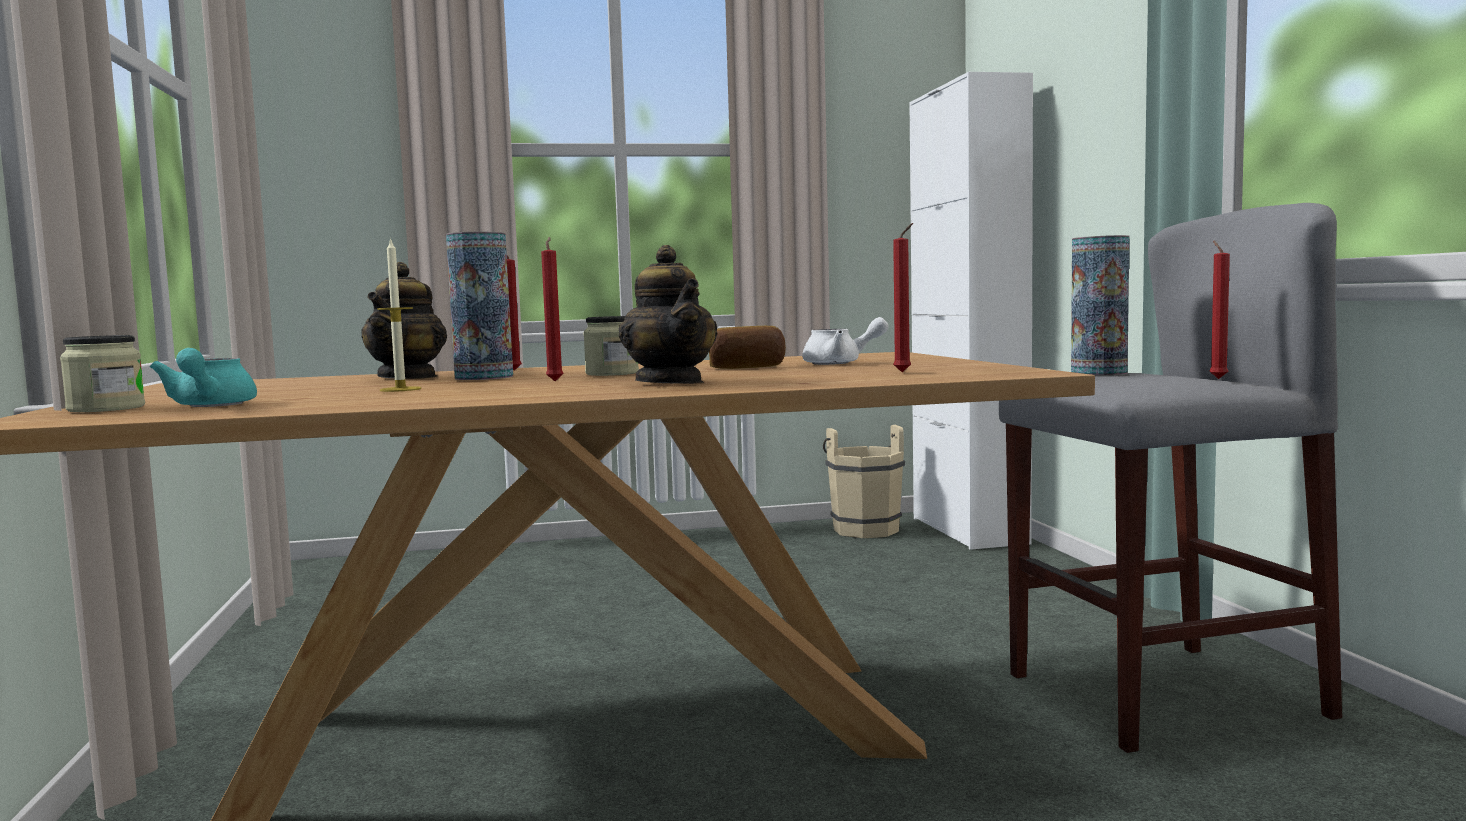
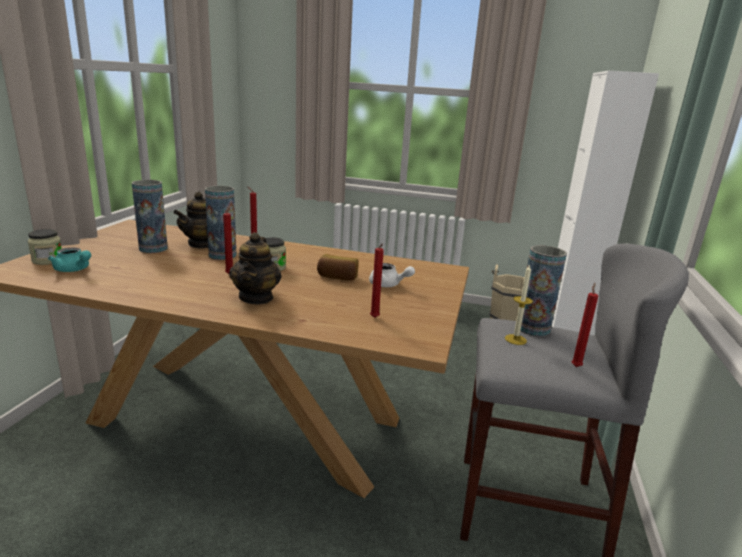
camera: 25 degrees right, 15 degrees up
(209, 406) = (74, 270): turquoise teapot -> turquoise teapot turned 75 degrees counterclockwise
(319, 386) = (153, 248): none -> vase
(400, 389) = (163, 267): candle -> candle (515, 339)

